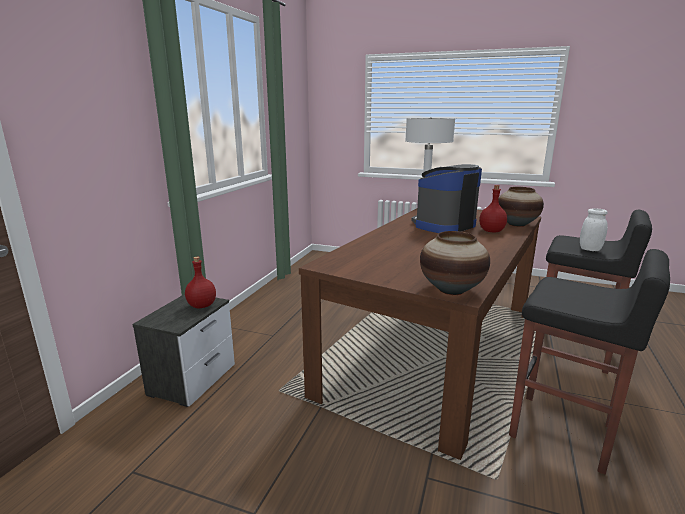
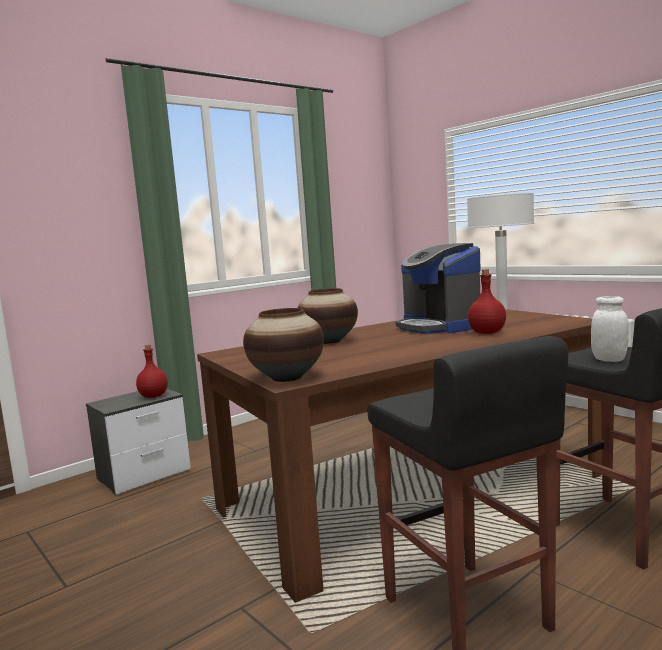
camera: 30 degrees right, 10 degrees down
(443, 225) = (439, 326): coffee machine -> coffee machine turned 105 degrees counterclockwise
(517, 224) = (545, 327): vase -> vase (329, 341)

